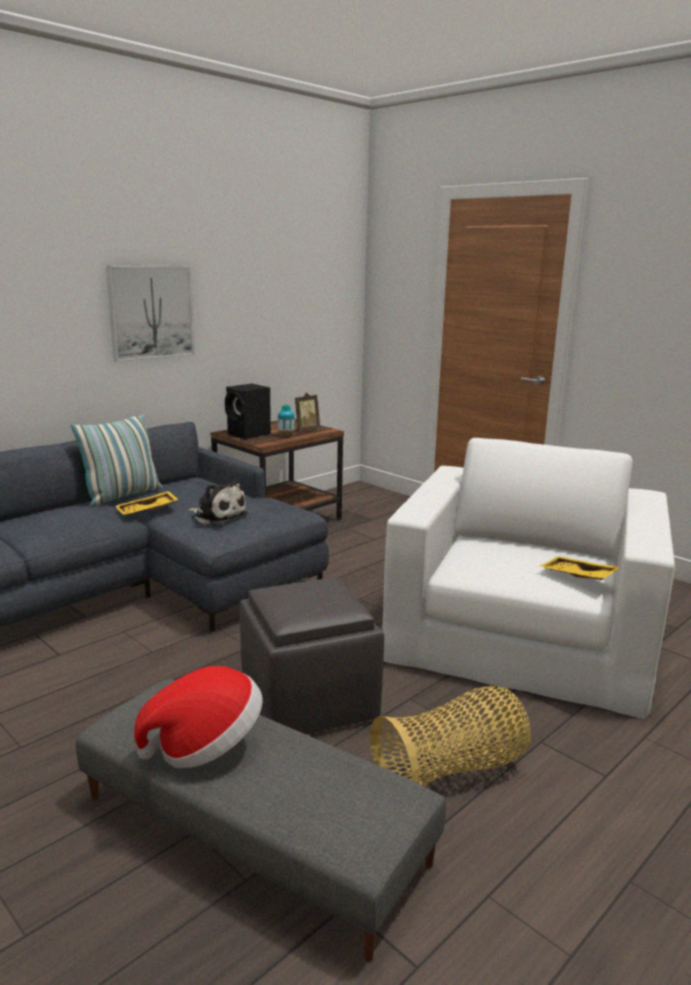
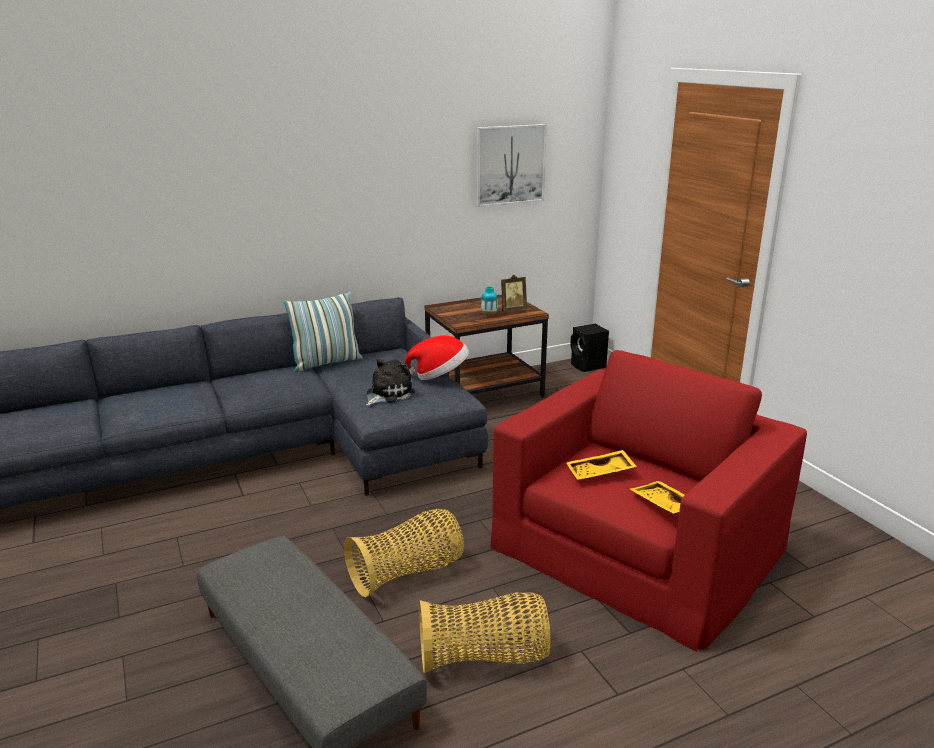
camera: 20 degrees right, 5 degrees up
(147, 511) = (335, 381): yellow tray -> yellow tray (600, 473)
(151, 312) = (368, 198): picture -> picture (509, 165)
(206, 746) = (274, 596): hat -> hat (439, 376)
(217, 516) = (387, 394): plush toy -> plush toy turned 105 degrees counterclockwise
(249, 434) = (456, 311): black speaker -> black speaker (588, 366)
(310, 702) = (408, 573): grey ottoman -> basket
(522, 635) = (638, 547): white armchair -> red armchair

